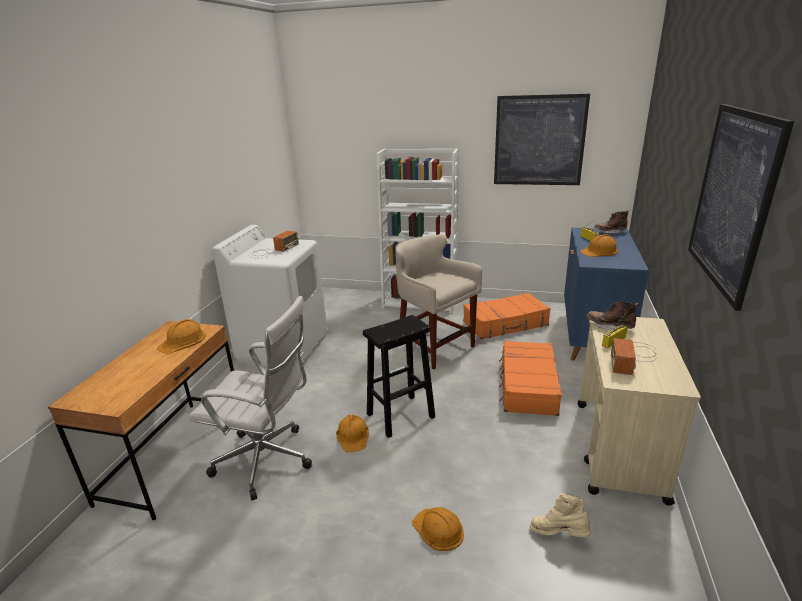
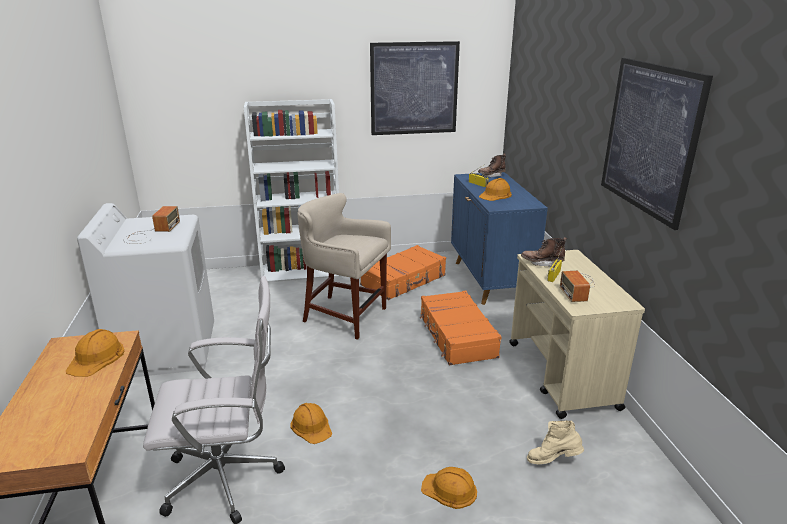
camera: 25 degrees left, 0 degrees up
(399, 416) = (349, 394): black stool -> none

